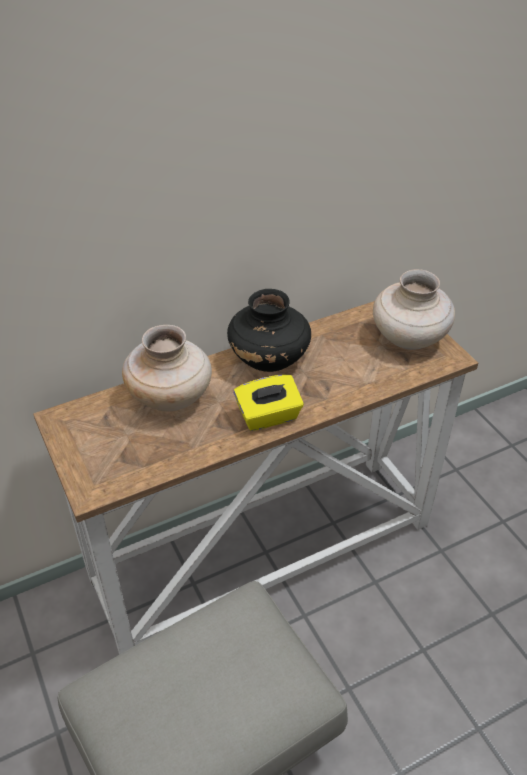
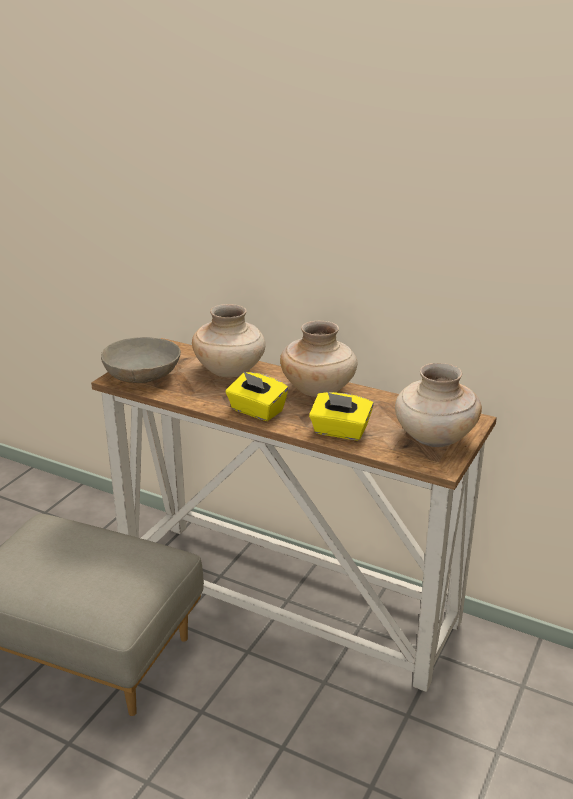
camera: 55 degrees right, 15 degrees down
(108, 465) = (143, 375): none -> grey bowl
(269, 360) = (318, 390): black vase -> beige vase
(353, 383) = (340, 431): none -> yellow tissue box

